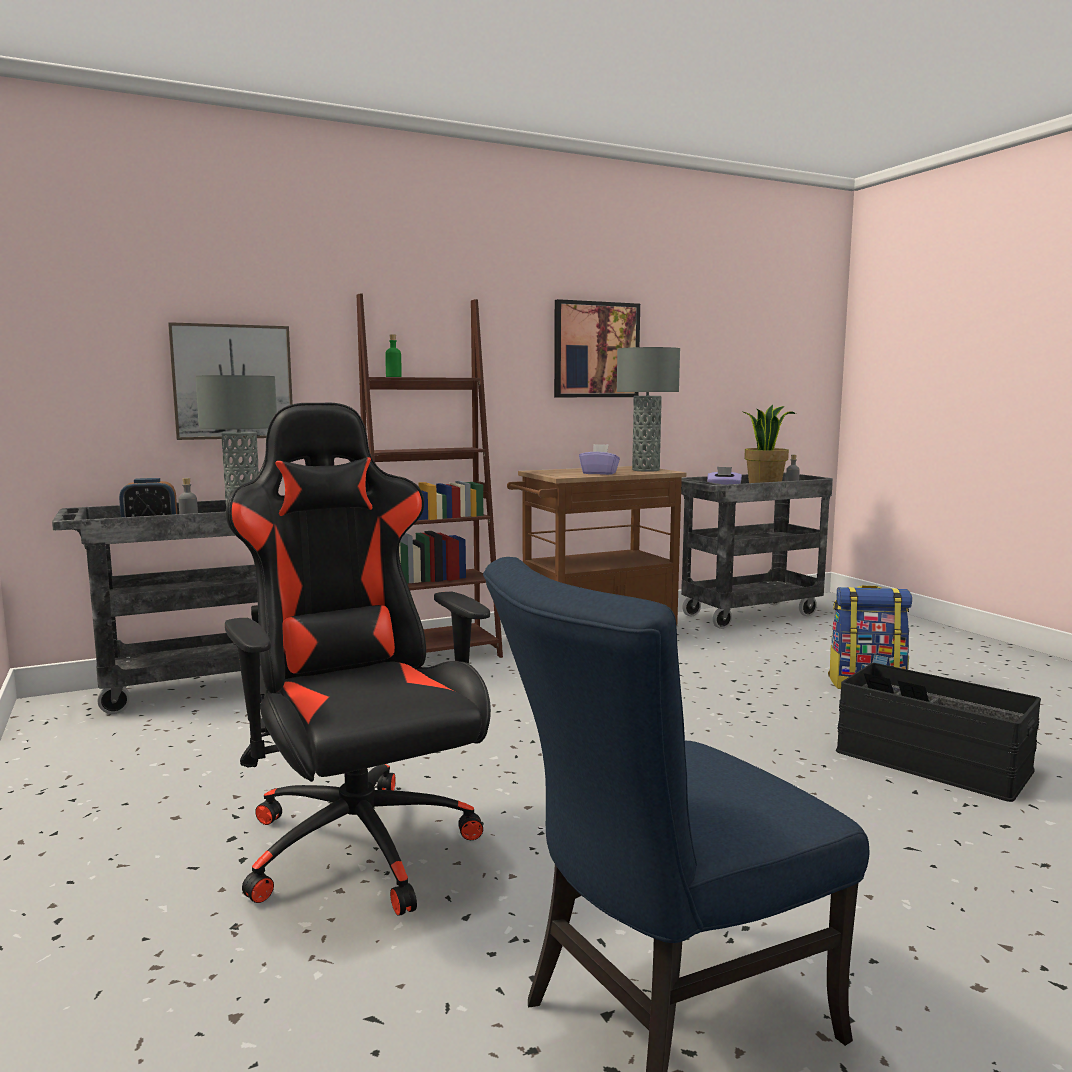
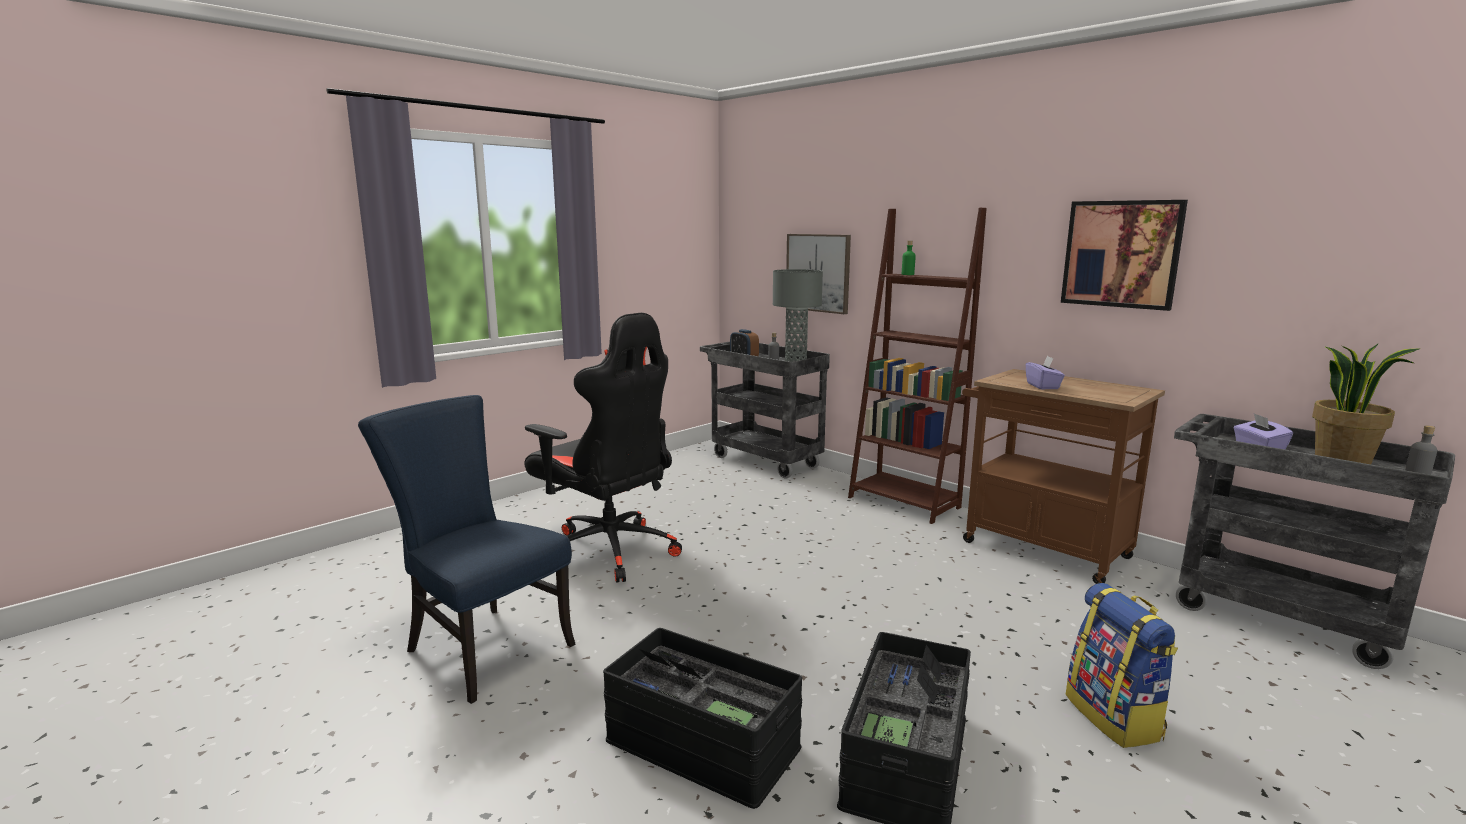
camera: 70 degrees right, 5 degrees up
(365, 857) = (604, 548): black office chair -> black office chair turned 90 degrees clockwise
(645, 470) = (1114, 394): grey table lamp -> none
(928, 851) = (701, 744): none -> black storage box

